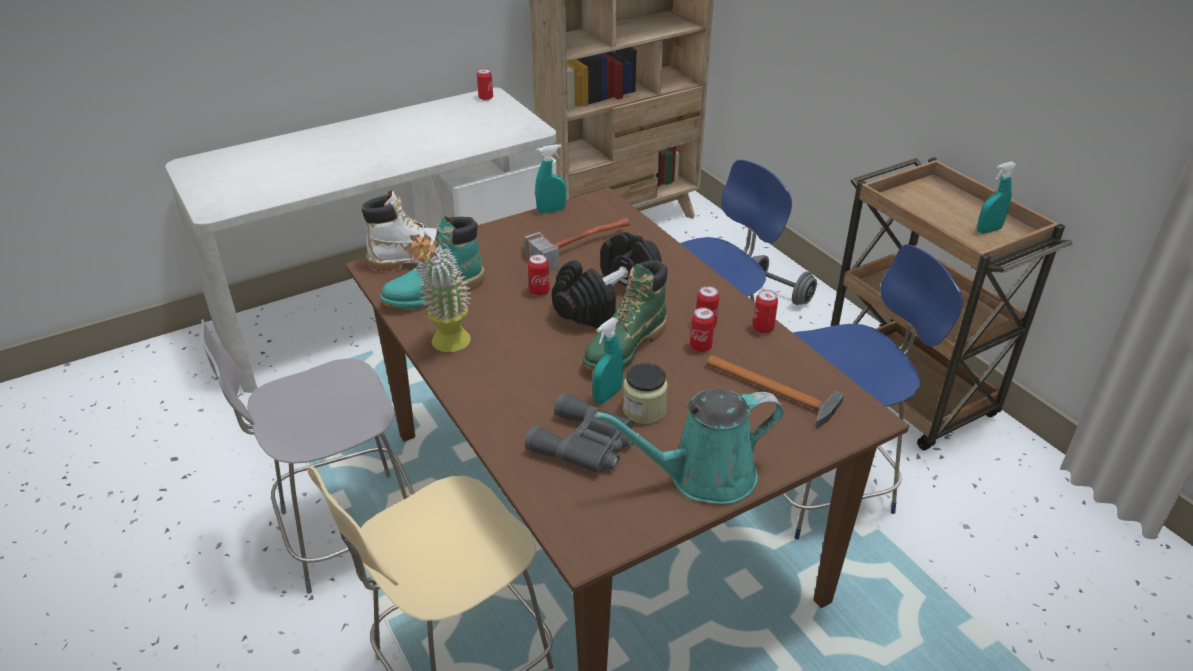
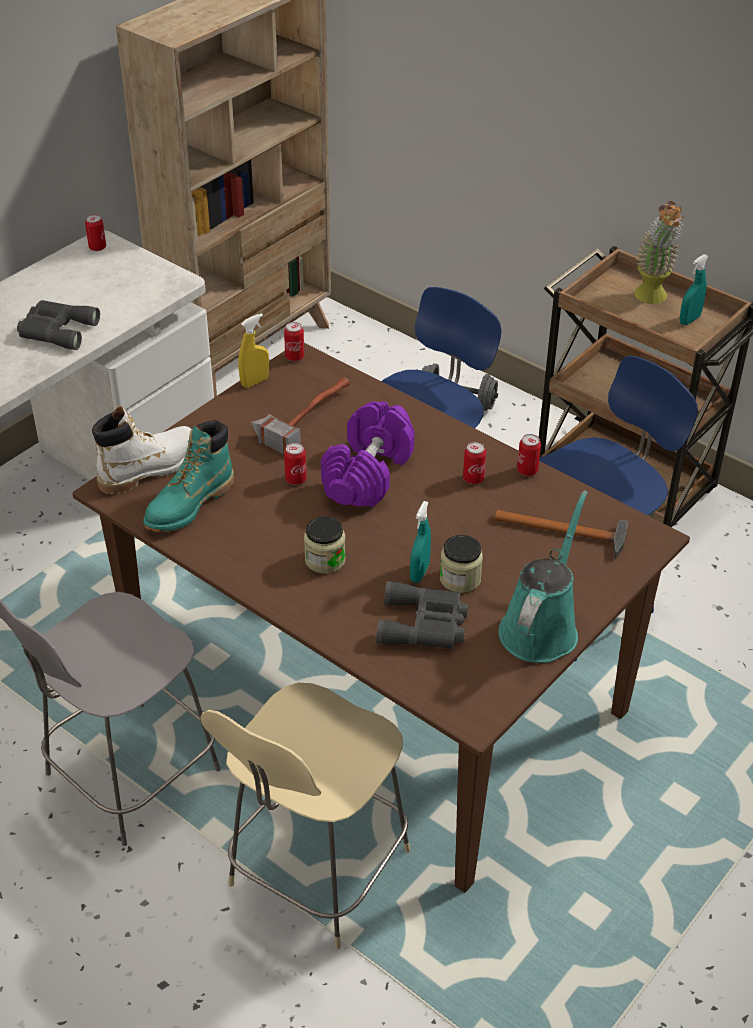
camera: 20 degrees left, 5 degrees up
(415, 146) = (56, 330): none -> grey binoculars
(447, 347) = (239, 560): potted plant -> potted plant (652, 300)
(524, 364) = (325, 560): none -> jar
(551, 210) = (255, 382): turquoise spray bottle -> yellow spray bottle
(607, 300) = (367, 473): black dumbbell -> purple dumbbell
(625, 348) = (410, 521): green boot -> none
(700, 347) = (480, 503): can -> can (294, 357)
(703, 476) = (541, 627): turquoise watering can -> turquoise watering can turned 150 degrees clockwise

